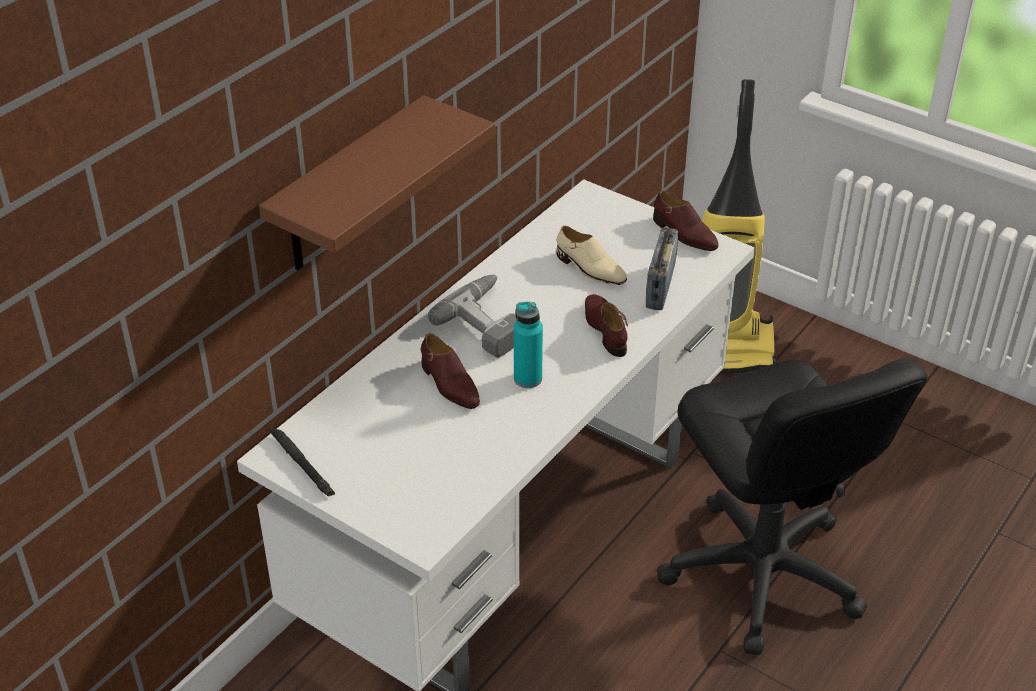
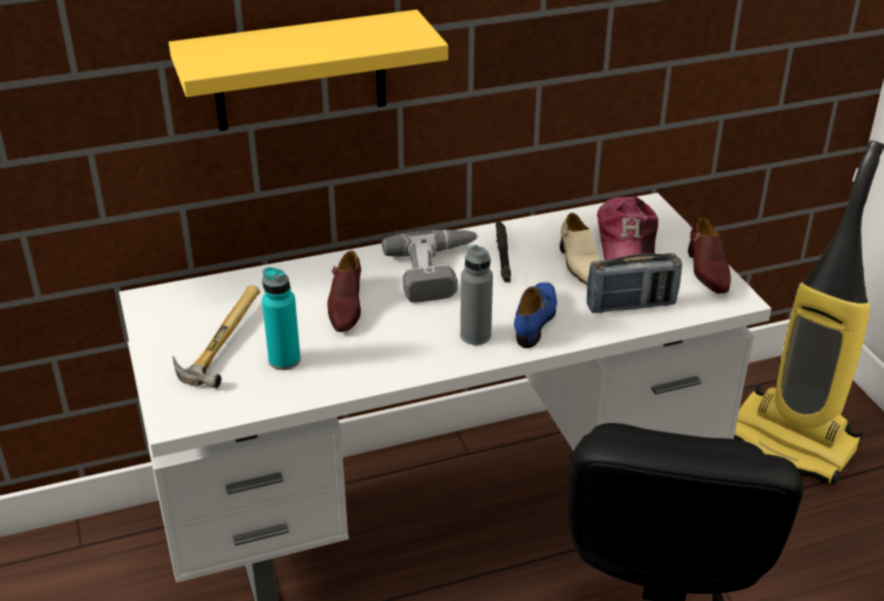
camera: 35 degrees right, 5 degrees down
(302, 465) = (159, 316): black flashlight -> black flashlight (502, 255)
(348, 188) = (300, 71): brown shelf -> yellow shelf
(379, 462) = (217, 341): none -> hammer
(527, 379) = (417, 330): turquoise bottle -> turquoise bottle (284, 360)
(576, 363) = (475, 336): none -> grey bottle
(605, 329) = (536, 319): brown shoe -> blue shoe
(606, 235) = (627, 243): none -> cap
(660, 287) = (631, 305): radio -> radio turned 150 degrees counterclockwise

